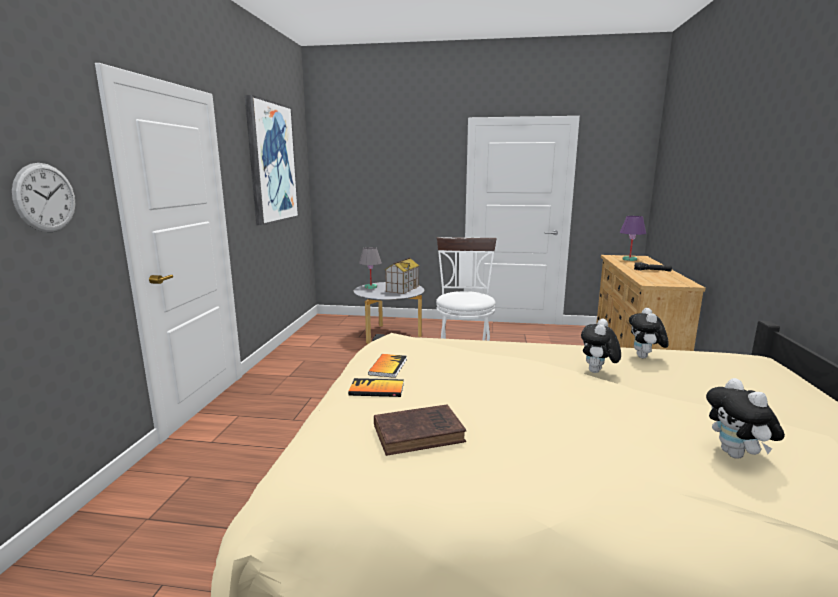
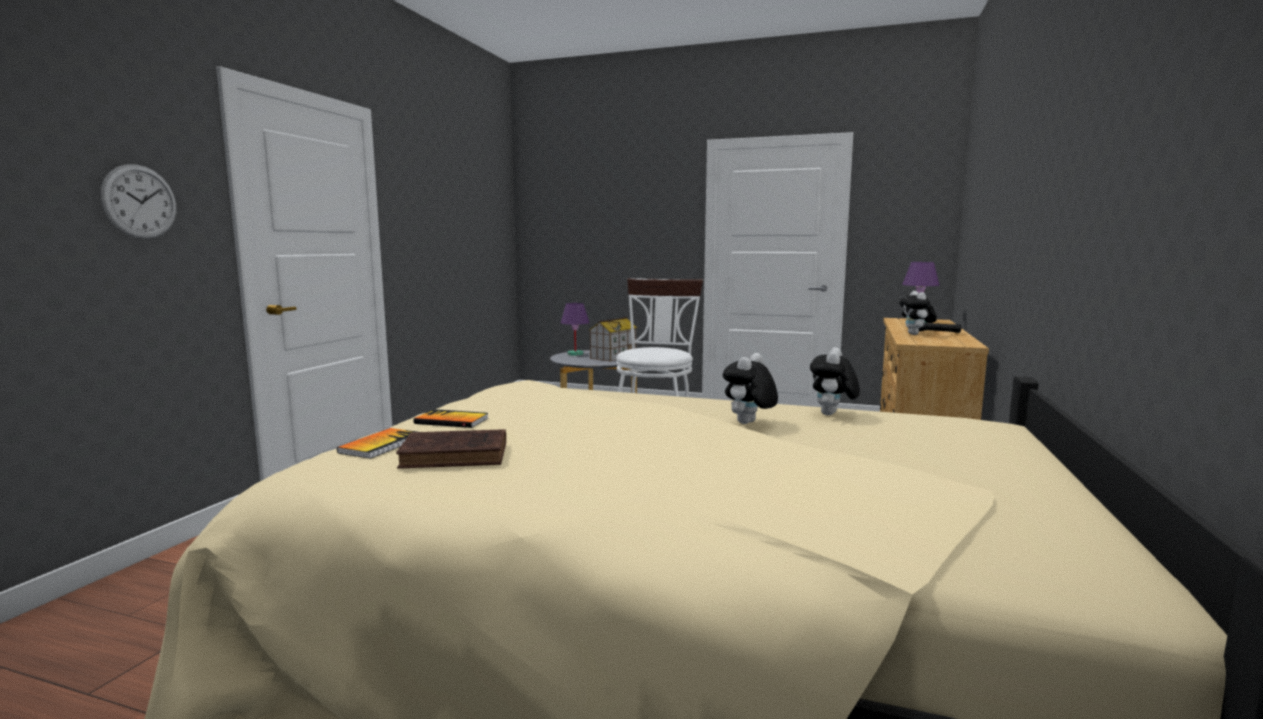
camera: 10 degrees right, 5 degrees down
(271, 163) = (454, 196): picture -> none
(371, 287) = (575, 354): grey table lamp -> purple table lamp
(388, 367) = (487, 405): book -> book (380, 445)
(737, 455) = (834, 498): plush toy -> plush toy (916, 334)

